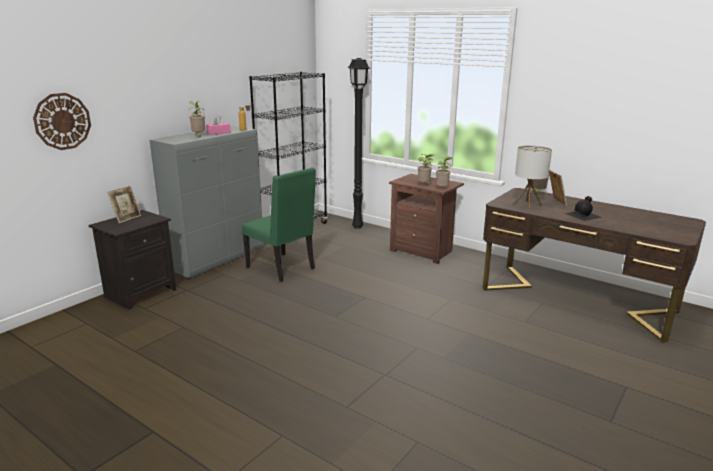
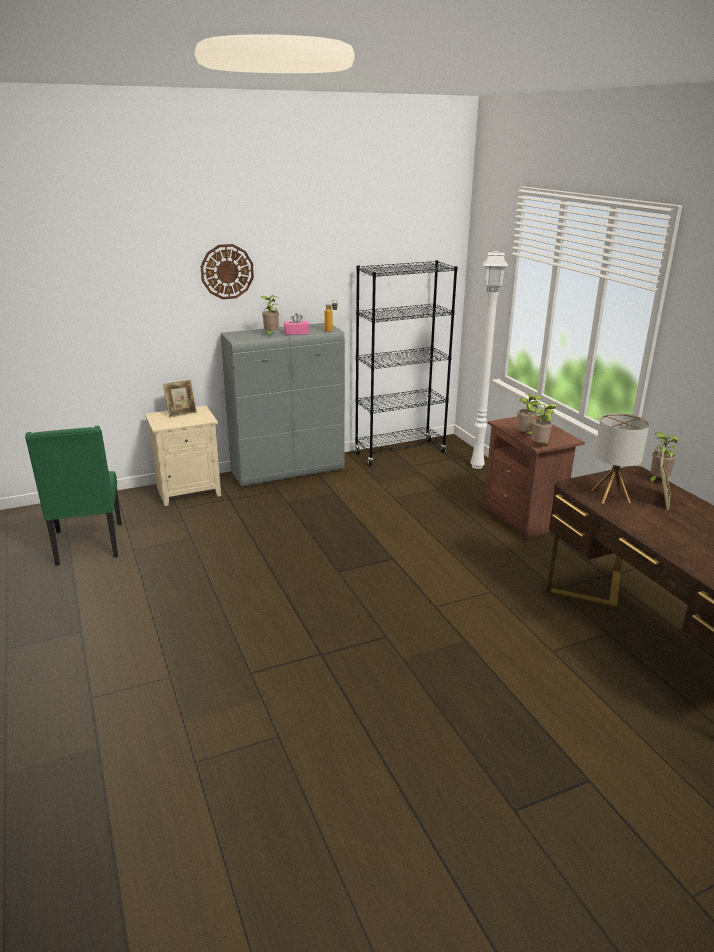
camera: 30 degrees right, 5 degrees up
(62, 121) = (126, 309): wall clock -> wall clock (227, 271)
(141, 292) = (189, 491): black nightstand -> beige nightstand
(282, 268) = (341, 498): green chair -> green chair (88, 545)
(358, 227) = (478, 466): black floor lamp -> white floor lamp
(584, 215) = (670, 531): black bottle -> none

